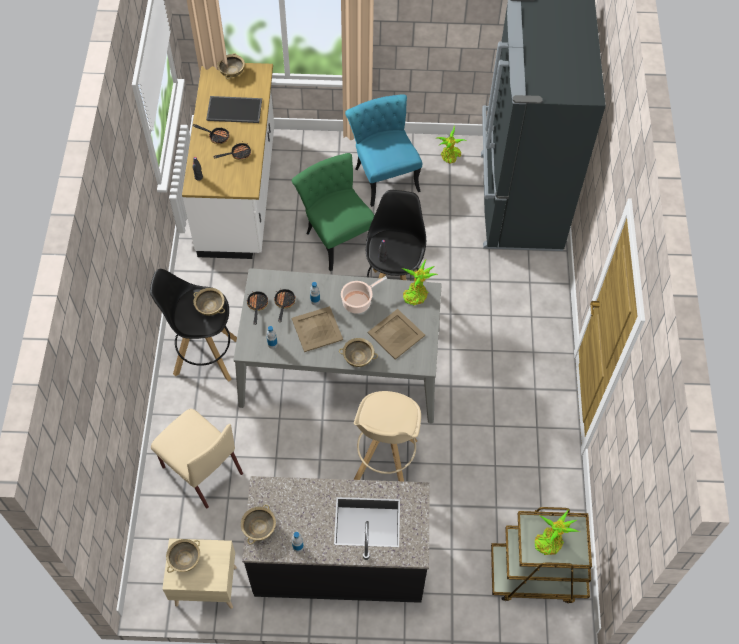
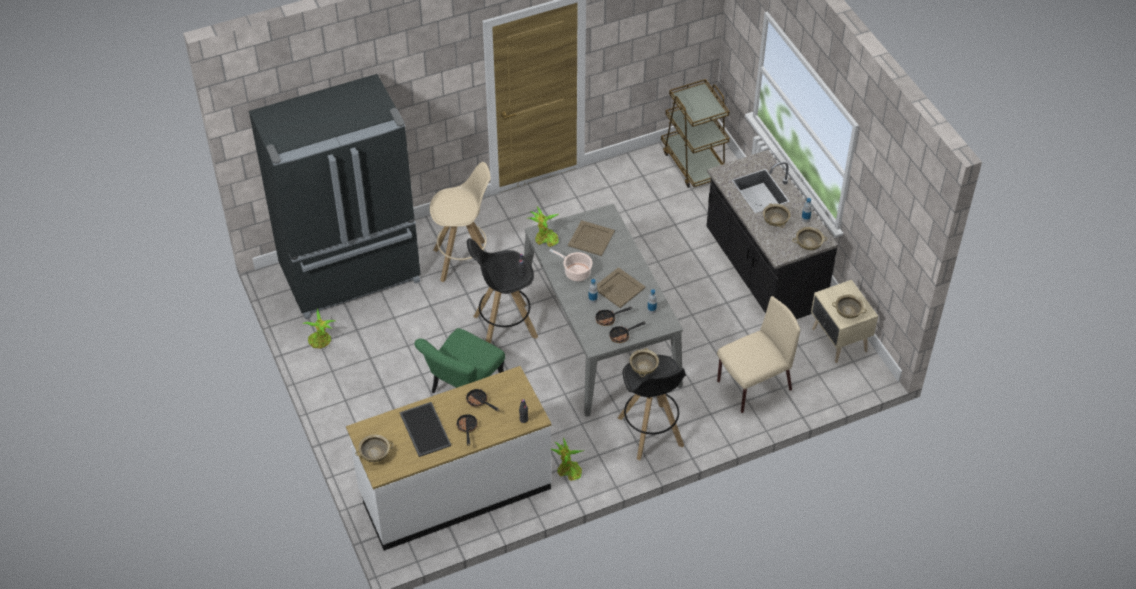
camera: 115 degrees left, 10 degrees down
(201, 469) = (753, 386): beige chair -> beige chair turned 45 degrees clockwise
(358, 357) = (627, 253): beige bowl -> beige bowl (775, 221)
(383, 174) = (370, 383): turquoise chair -> none
(385, 461) = (666, 274): beige stool -> beige stool (464, 261)
(550, 540) = (700, 105): potted plant -> potted plant (568, 471)

